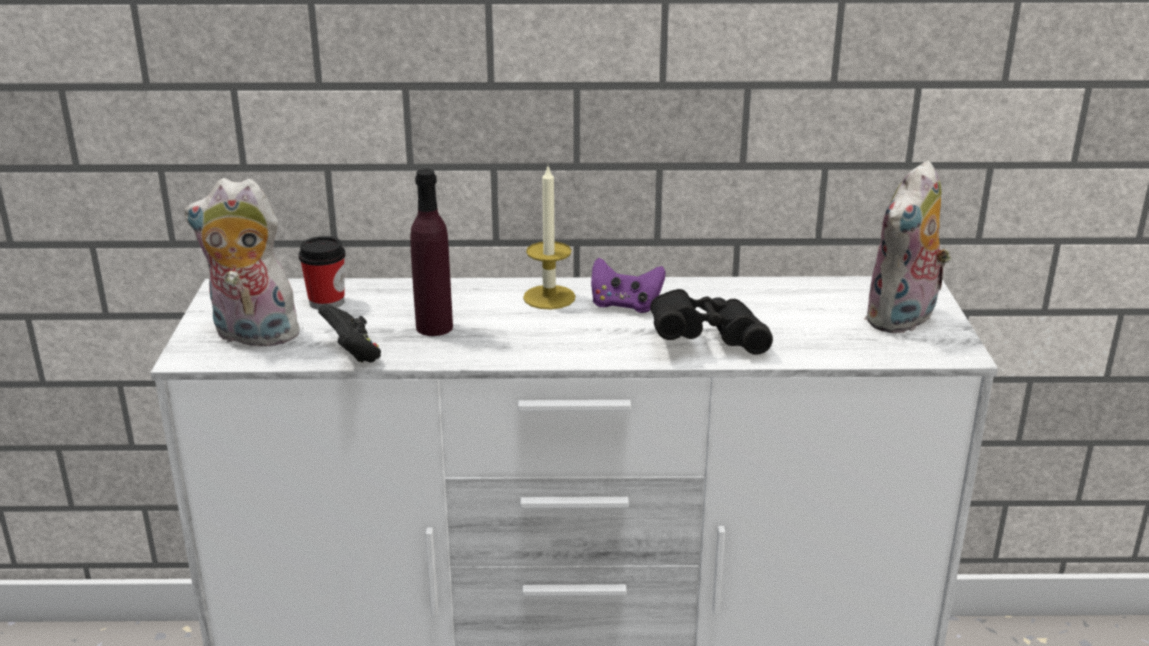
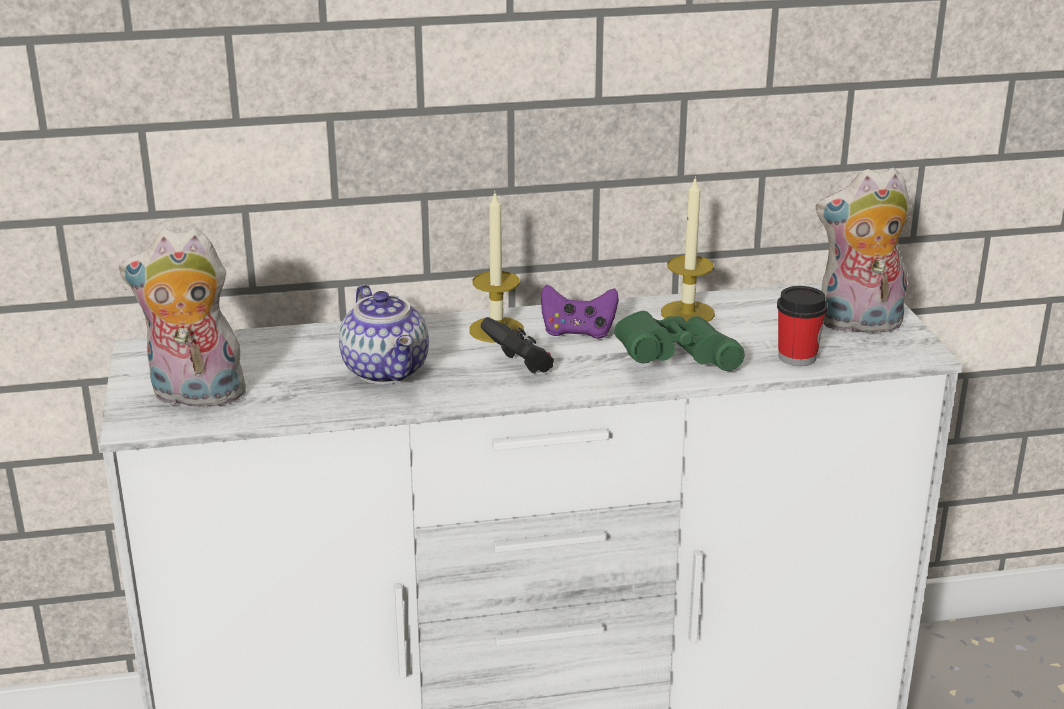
camera: 10 degrees left, 0 degrees up
(327, 302) = (261, 354): cup -> cup (797, 357)
(353, 354) = (313, 406): black game controller -> black game controller (519, 366)
(434, 327) = (388, 371): purple bottle -> teapot
(706, 340) = (673, 361): black binoculars -> green binoculars
(737, 296) = (687, 313): none -> candle
(903, 320) = (858, 325): plush toy -> plush toy turned 60 degrees clockwise

